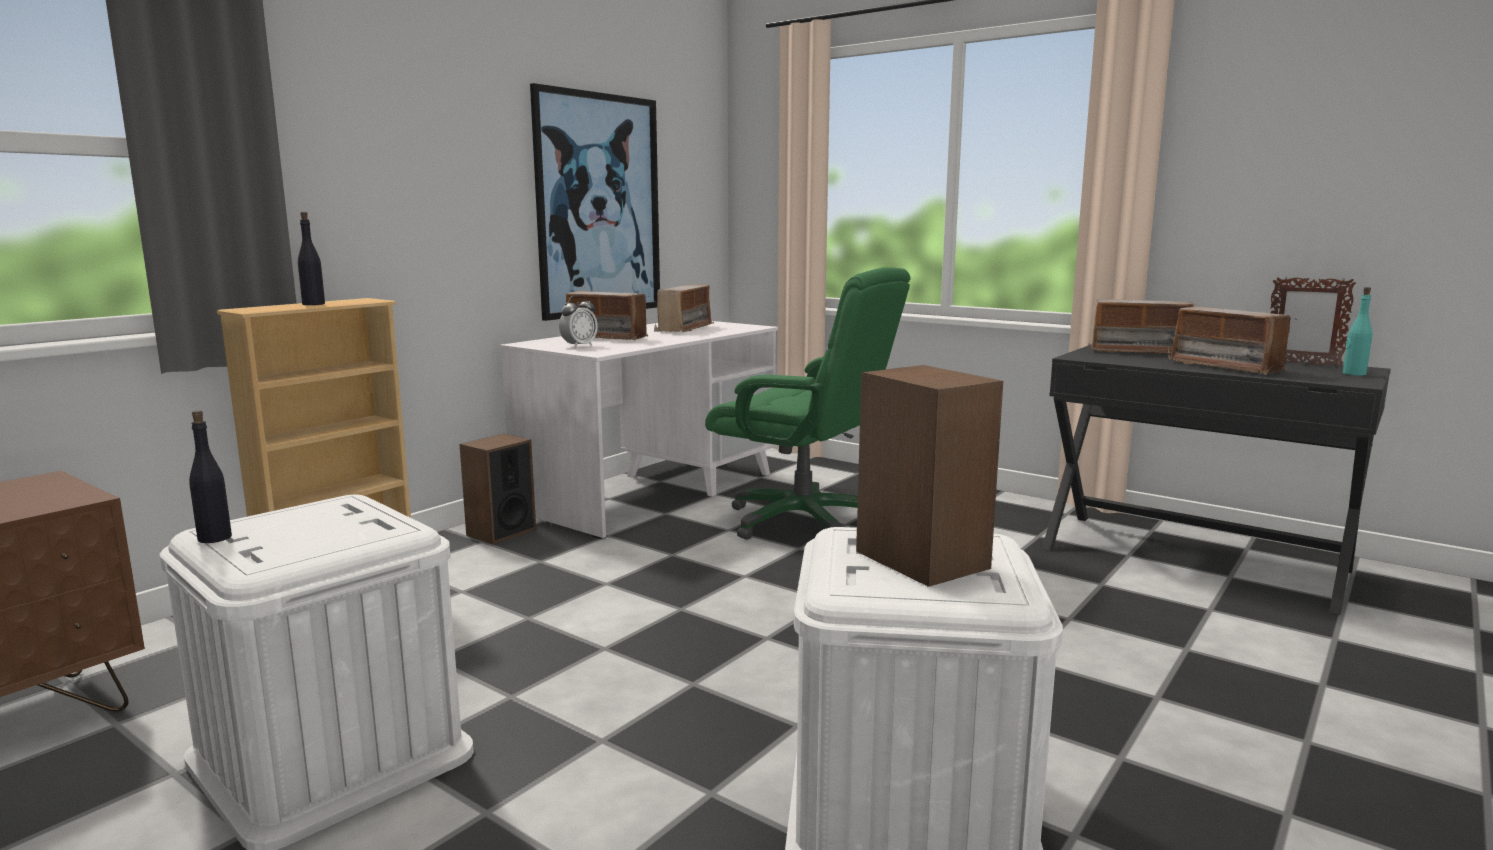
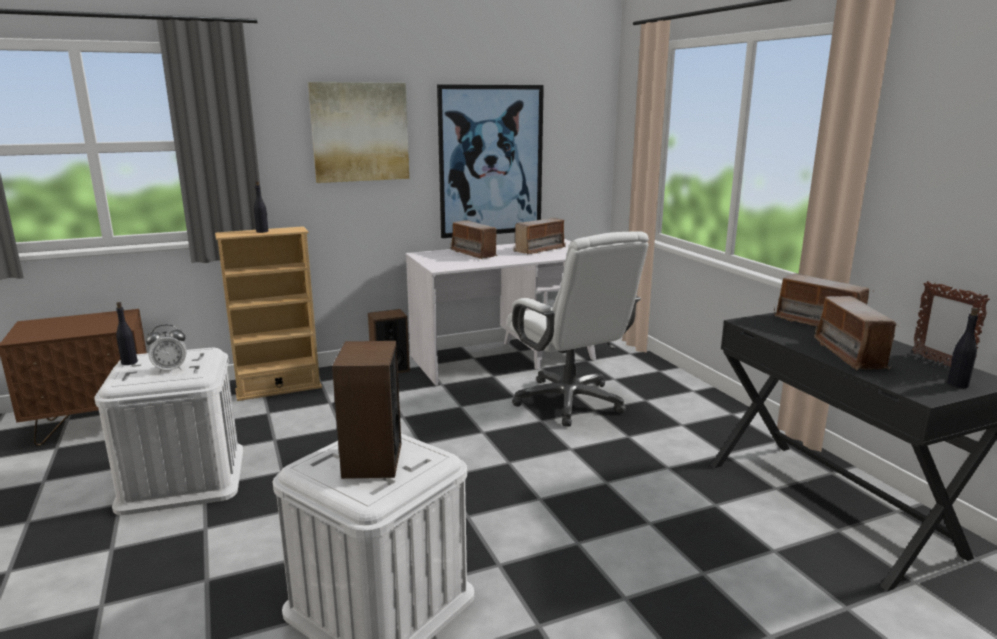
camera: 30 degrees right, 5 degrees up
(428, 148) = (360, 132): none -> picture
(579, 346) = (442, 260): alarm clock -> alarm clock (170, 369)
(804, 522) = (569, 402): green office chair -> white office chair
(1353, 374) = (957, 384): turquoise bottle -> black bottle

